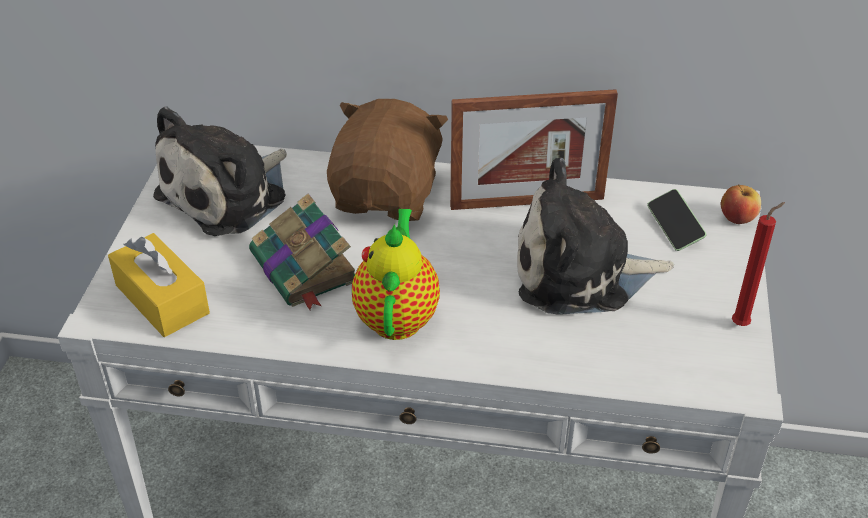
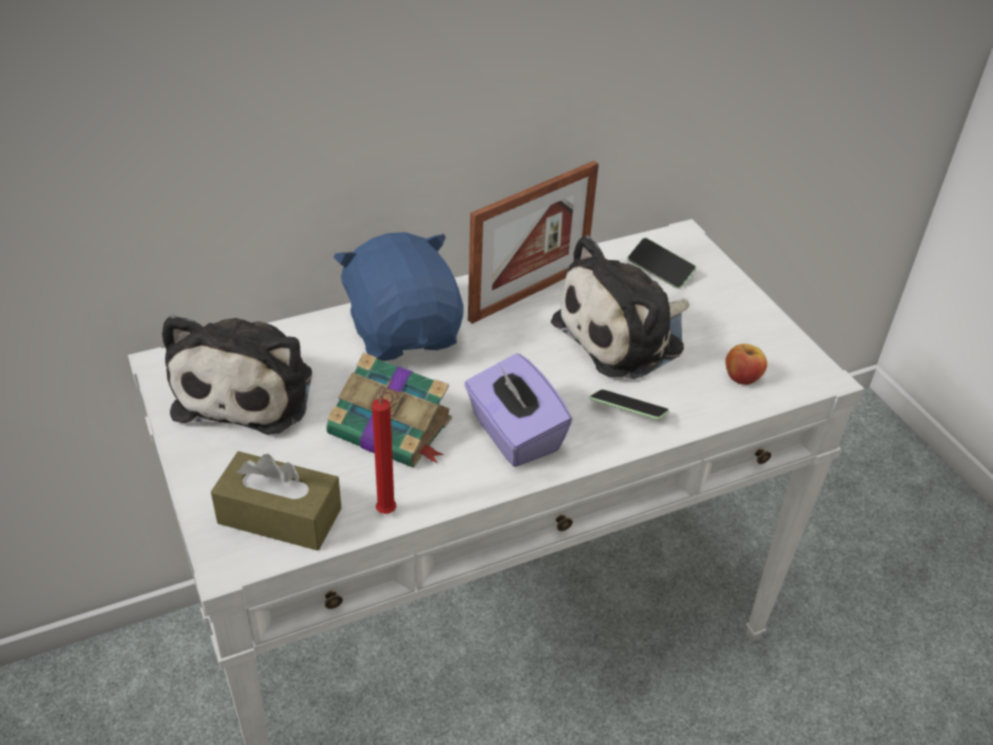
camera: 35 degrees left, 0 degrees up
(162, 299) = (280, 516): yellow tissue box -> brown tissue box
(387, 196) = (404, 332): brown plush toy -> blue plush toy
(397, 315) = (514, 434): teapot -> purple tissue box
(515, 340) = (627, 412): none -> phone
(737, 218) = (697, 246): apple -> apple (742, 377)
(742, 324) = (775, 327): red candle -> red candle (388, 509)

